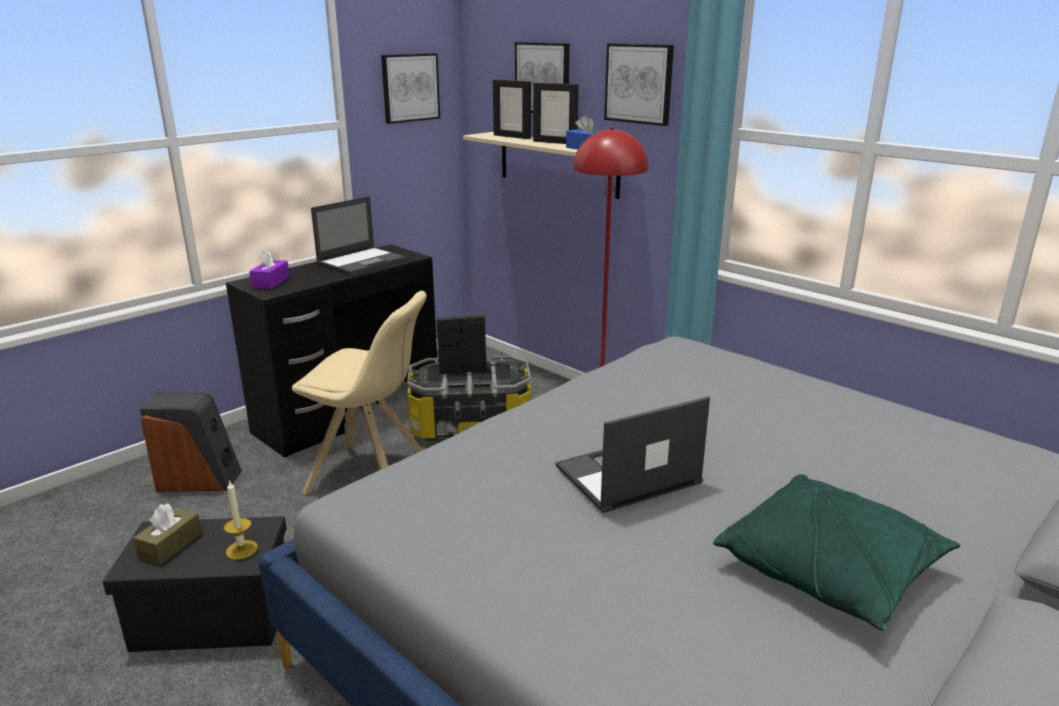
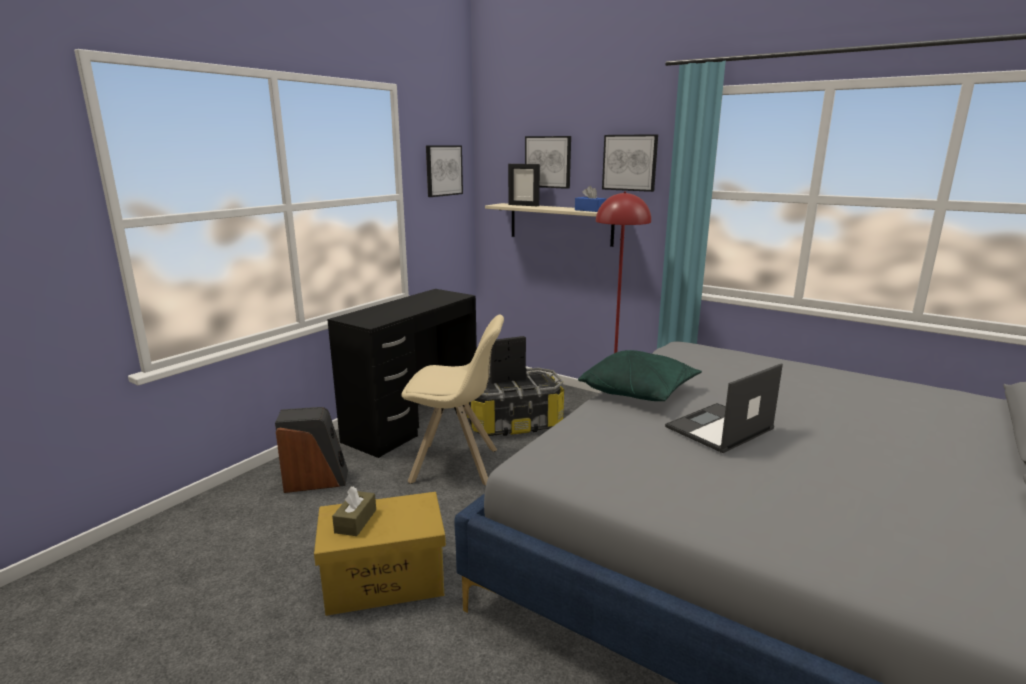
camera: 10 degrees left, 5 degrees down
(211, 618) = (383, 581): black storage box -> yellow storage box
(242, 550) = (417, 518): candle -> none
(271, 282) = (365, 317): purple tissue box -> none
(362, 261) = (424, 300): laptop -> none
(555, 142) = (561, 207): picture frame -> none
(830, 570) = (898, 474): green pillow -> green pillow (639, 392)

